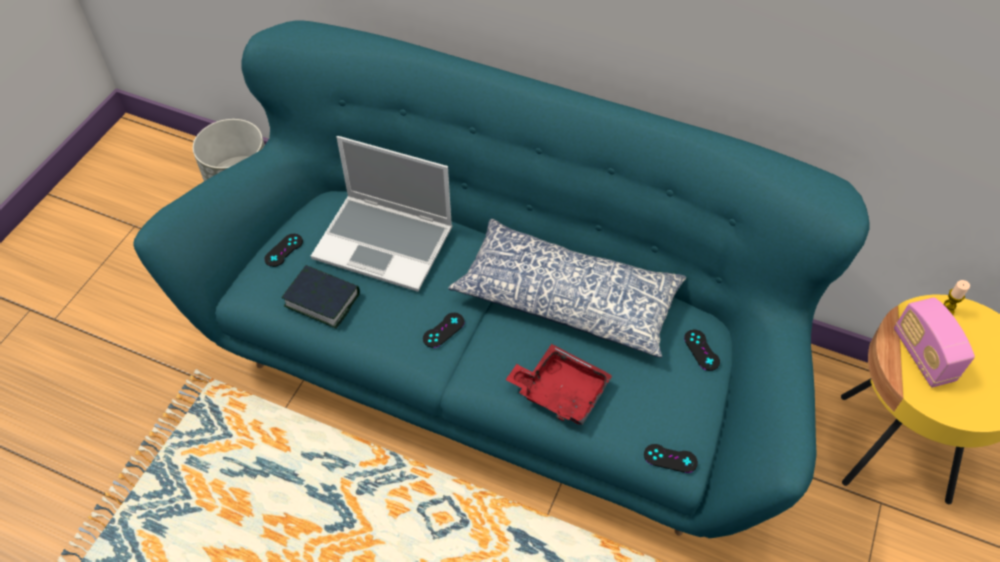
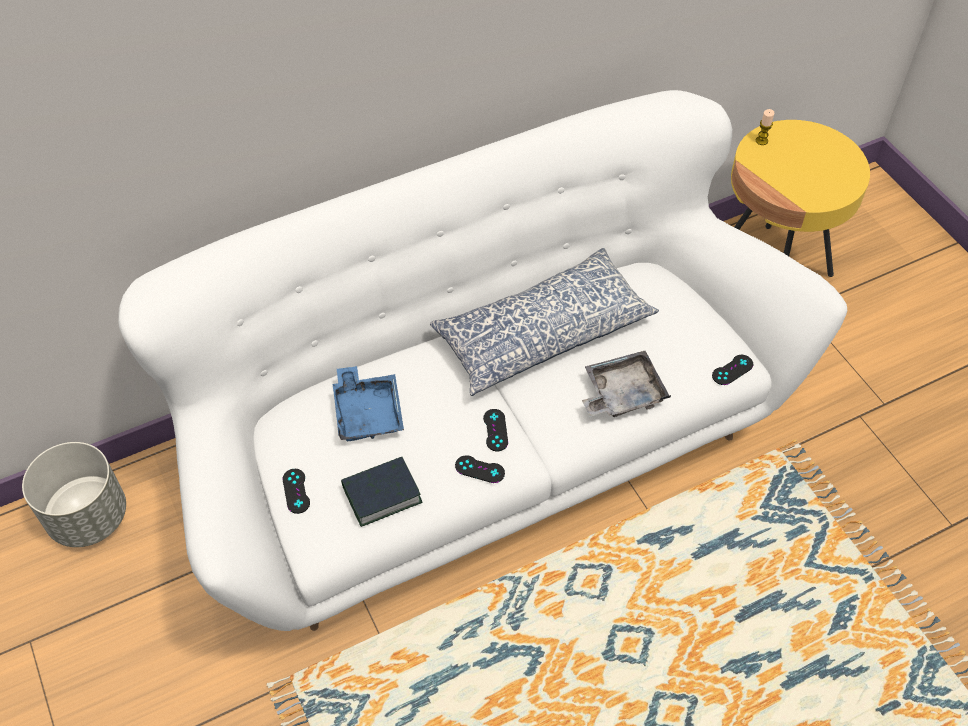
camera: 50 degrees left, 0 degrees up
(386, 243) = (367, 412): laptop -> blue tray
(499, 360) = (484, 445): turquoise sofa -> white sofa
(560, 391) = (622, 393): red tray -> grey tray
(701, 350) = (662, 289): black game controller -> black game controller (479, 469)
(923, 356) = (784, 178): radio -> none

